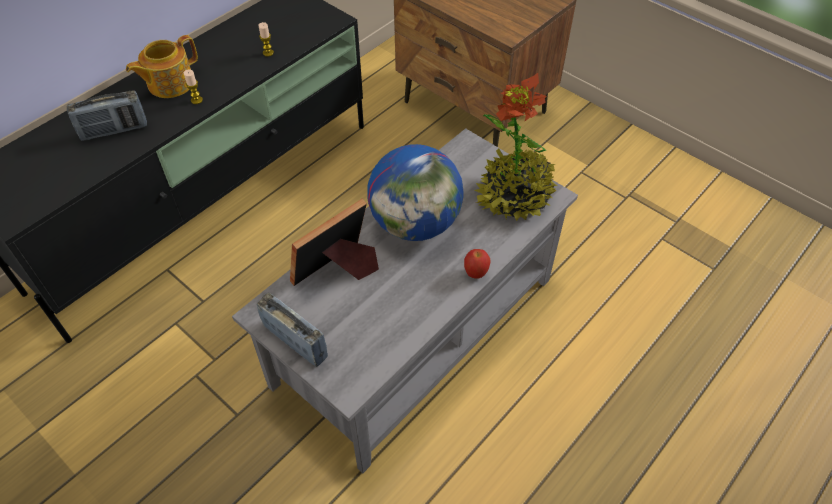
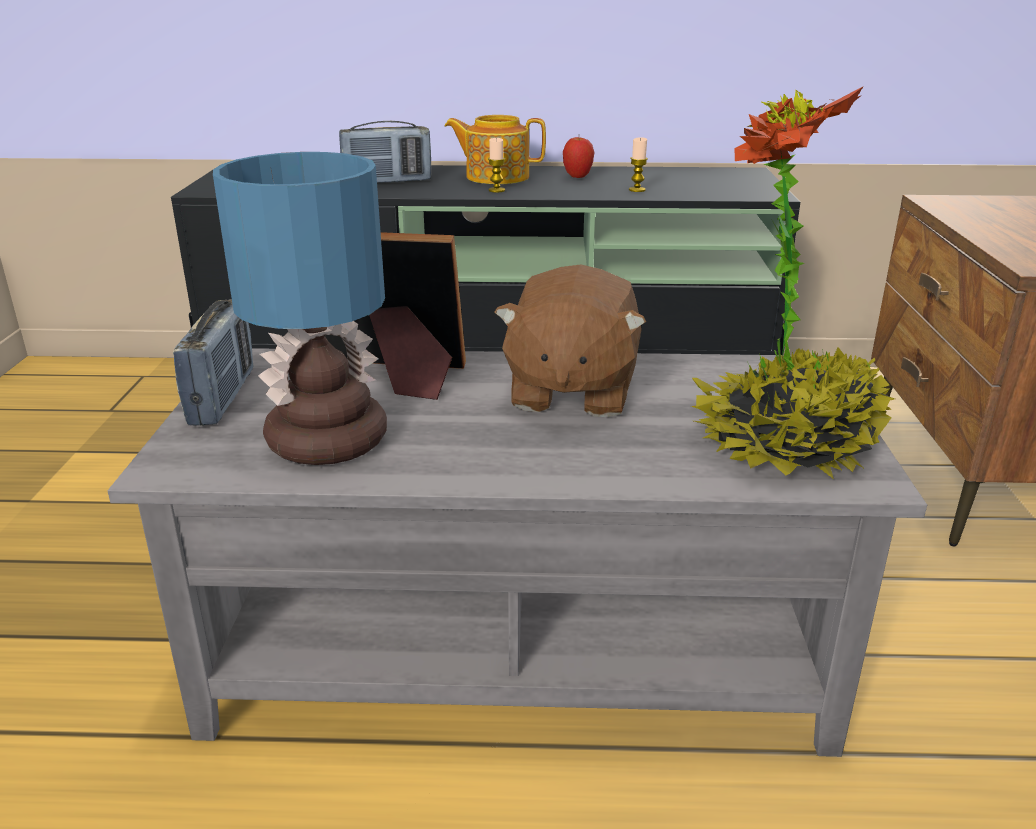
camera: 50 degrees right, 25 degrees down
(114, 130) = (387, 181): radio -> radio turned 45 degrees counterclockwise
(379, 327) = (324, 443): none -> table lamp
(415, 223) = (570, 392): globe -> brown plush toy
(475, 273) = (555, 478): apple -> apple (577, 177)

